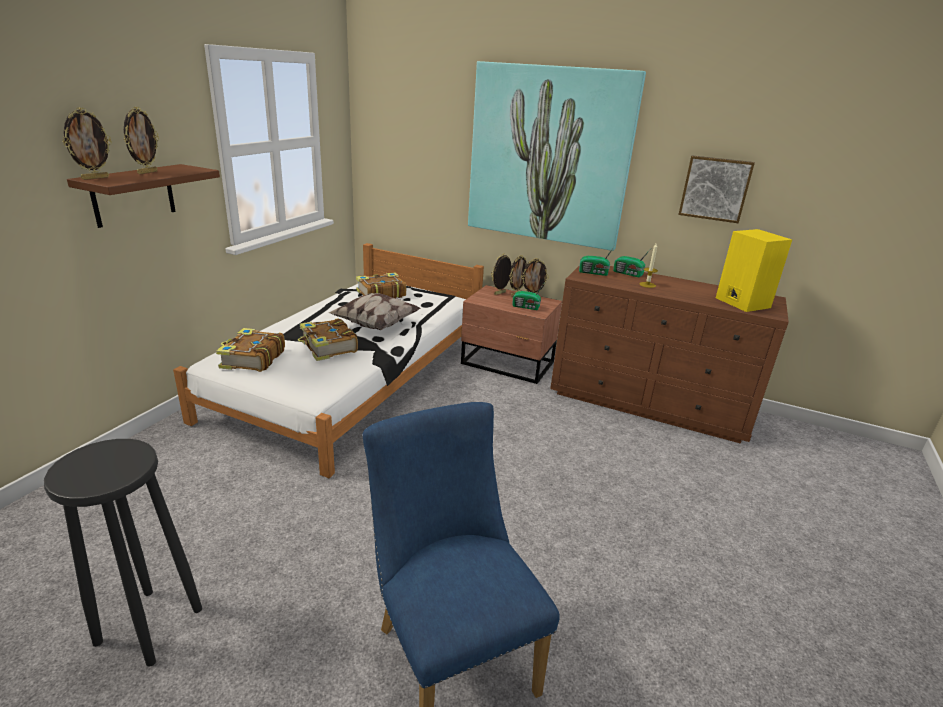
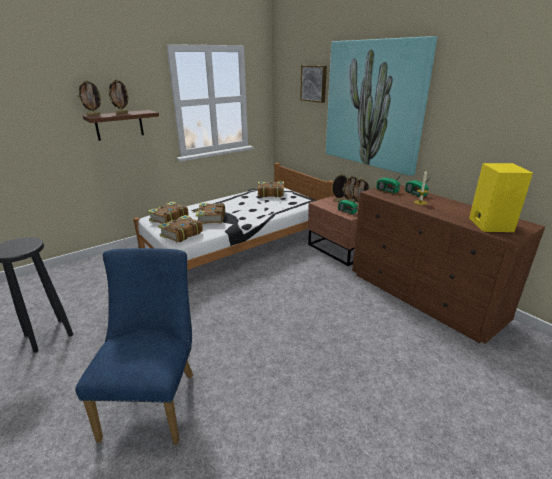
camera: 30 degrees right, 0 degrees up
(305, 381) = (181, 234): none -> book
(376, 324) = (249, 210): pillow -> none
(715, 188) = (489, 129): picture -> picture (314, 83)

